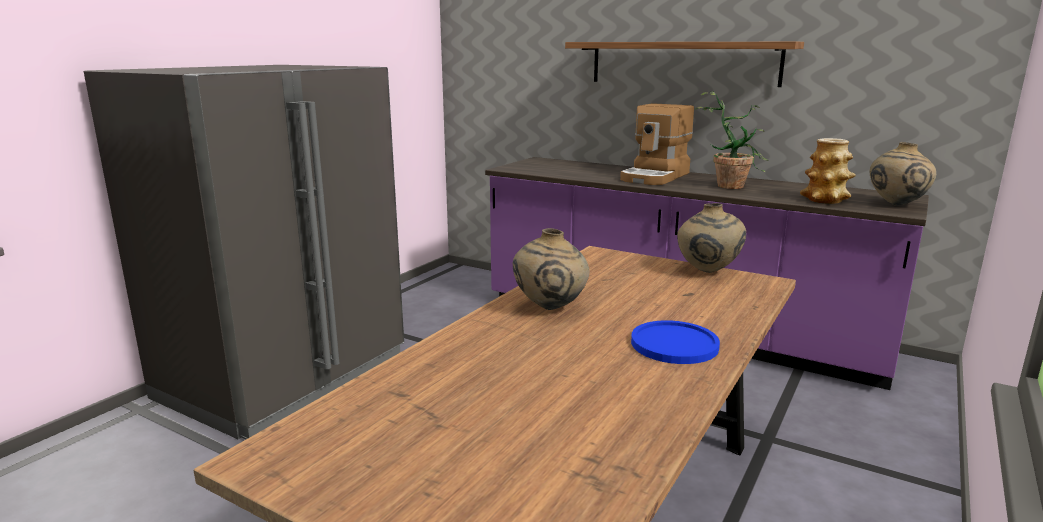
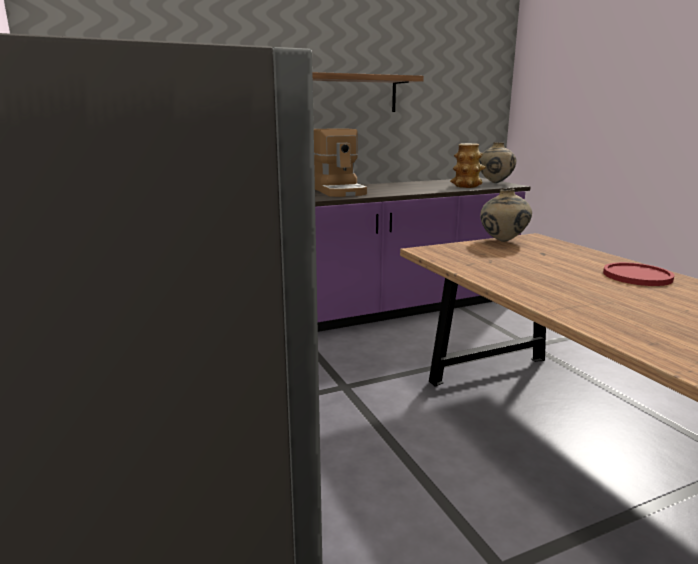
camera: 55 degrees left, 0 degrees up
(550, 308) = (541, 286): beige vase -> none
(674, 344) = (637, 276): blue plate -> red plate
(730, 185) = (396, 187): potted plant -> none

